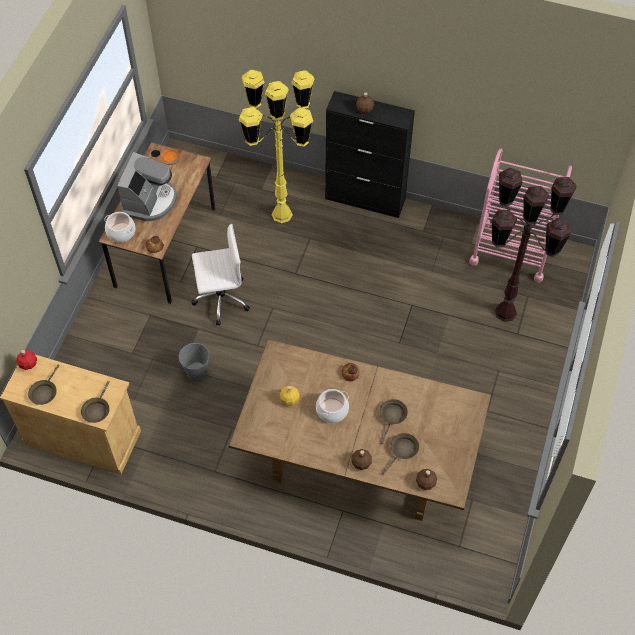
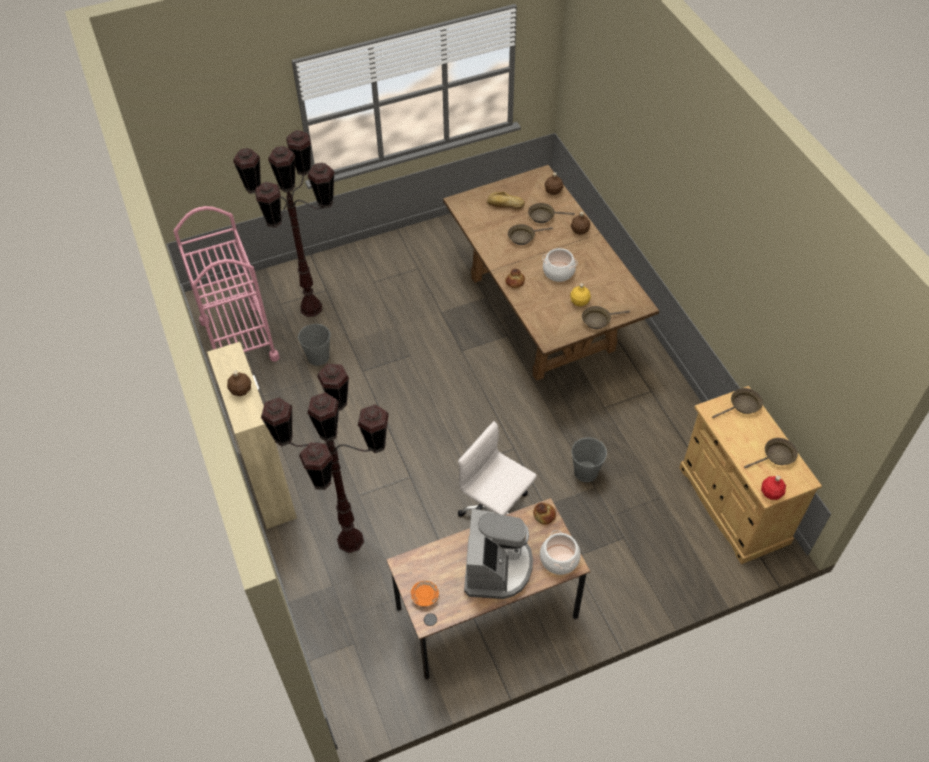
camera: 130 degrees left, 5 degrees down
(150, 201) = (496, 567): coffee machine -> coffee machine turned 120 degrees clockwise
(261, 397) = (598, 320): none -> brown frying pan
(282, 214) = (349, 541): yellow floor lamp -> brown floor lamp
(365, 199) = (268, 484): black cabinet -> beige cabinet
(442, 433) = (505, 204): none -> bread
(450, 287) = (318, 357): none -> grey bucket

